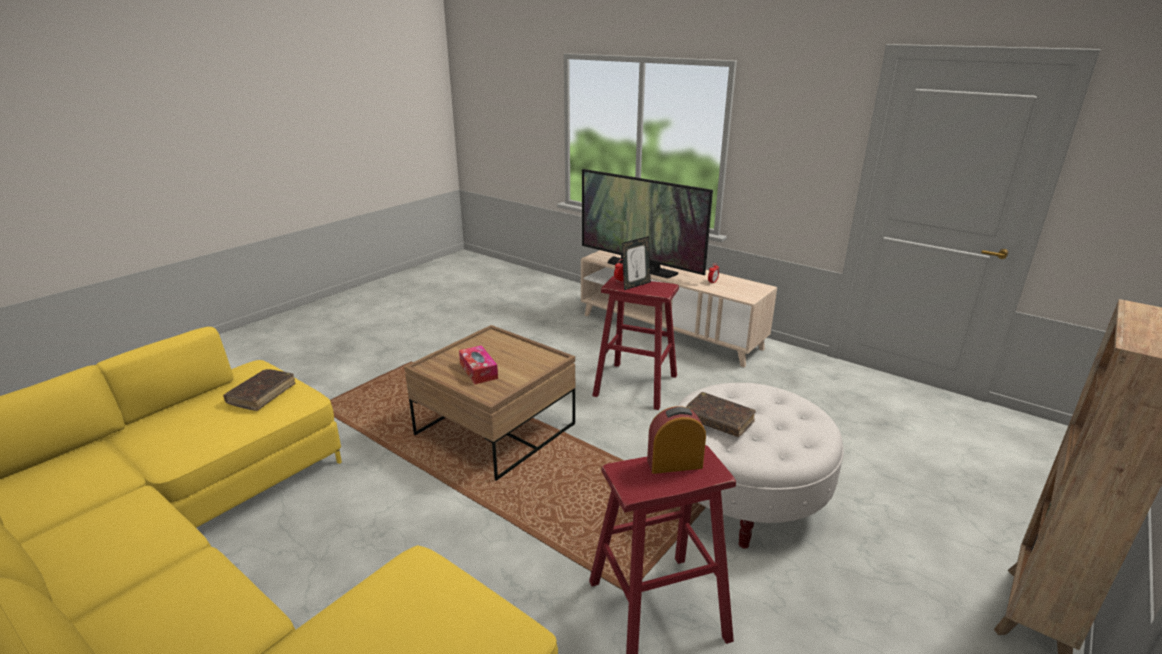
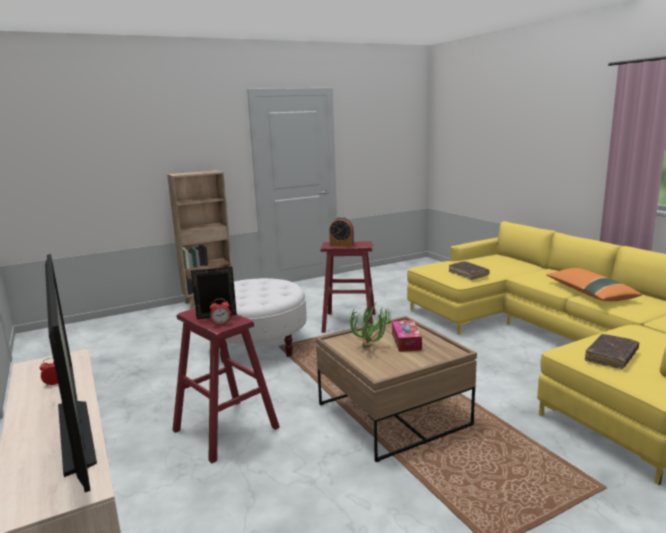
camera: 155 degrees left, 10 degrees down
(149, 561) = (589, 293): none -> orange pillow
(510, 357) = (372, 348): none -> potted plant
(718, 420) = (272, 293): brown book -> brown book (468, 274)

